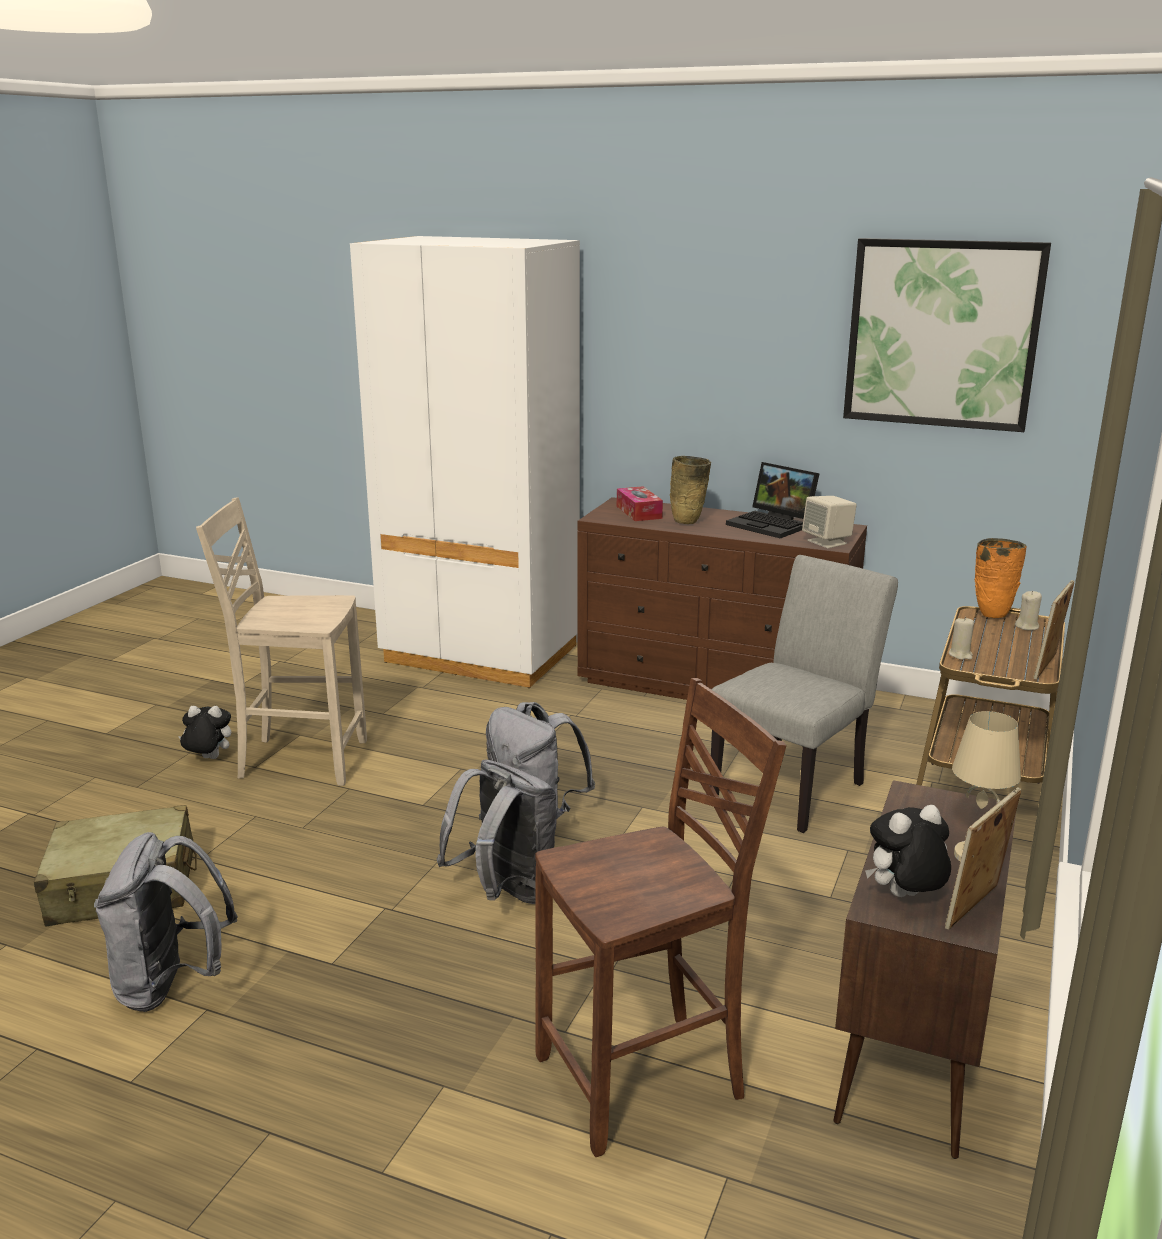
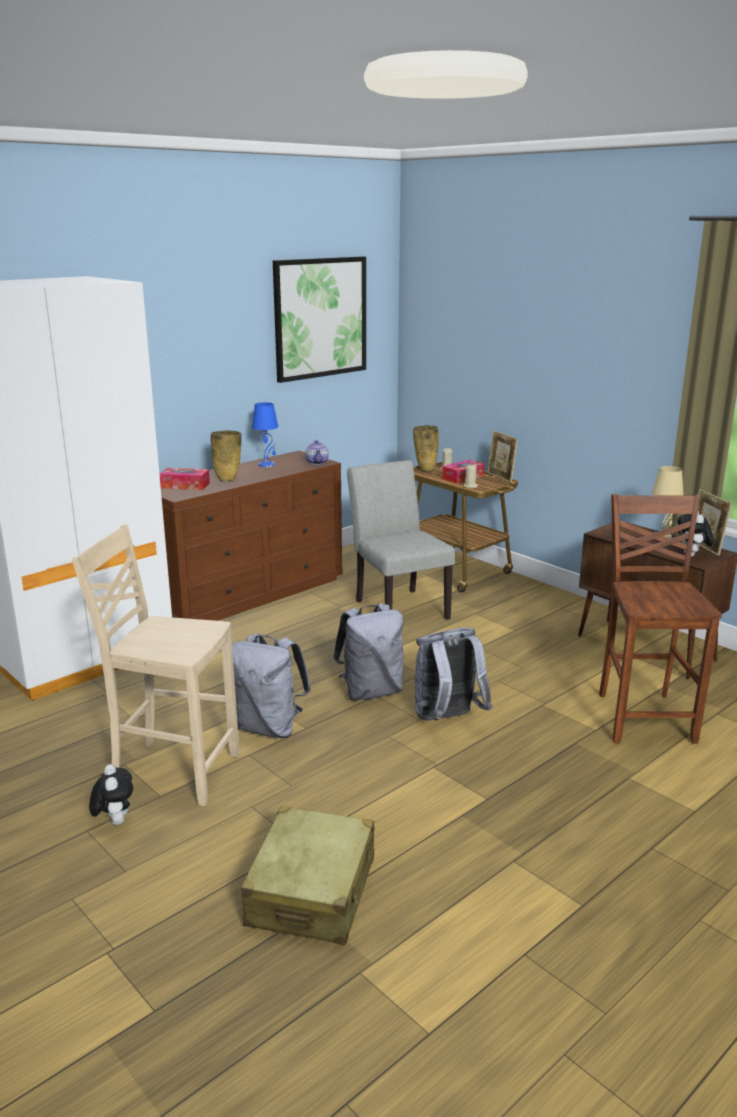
camera: 65 degrees left, 0 degrees up
(171, 985) = (475, 875): grey backpack -> grey backpack (269, 728)
(208, 759) = (114, 821): plush toy -> plush toy turned 135 degrees clockwise
(300, 760) = (173, 770): beige chair -> beige chair turned 75 degrees clockwise
(773, 525) = (267, 465): laptop -> blue table lamp
(827, 542) = (317, 462): beige speaker -> teapot
(993, 613) = (425, 469): orange vase -> beige vase
(1001, 644) = (463, 477): none -> tissue box

